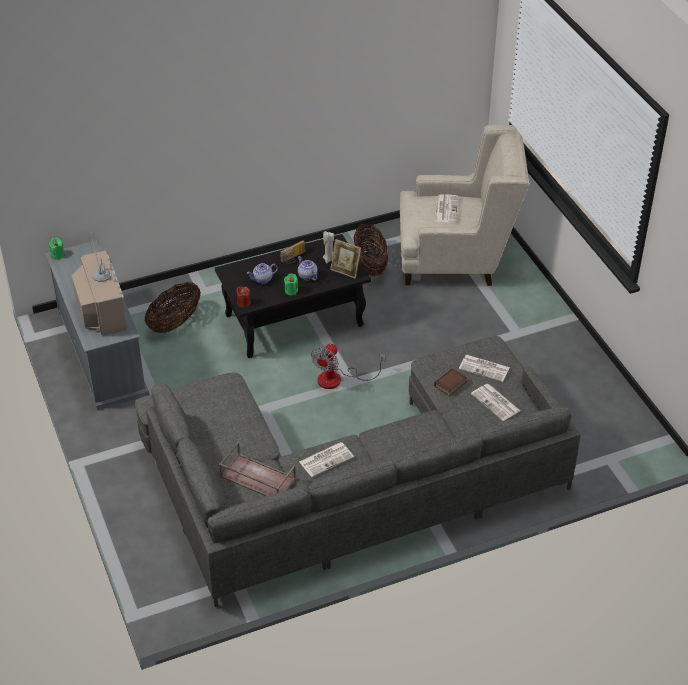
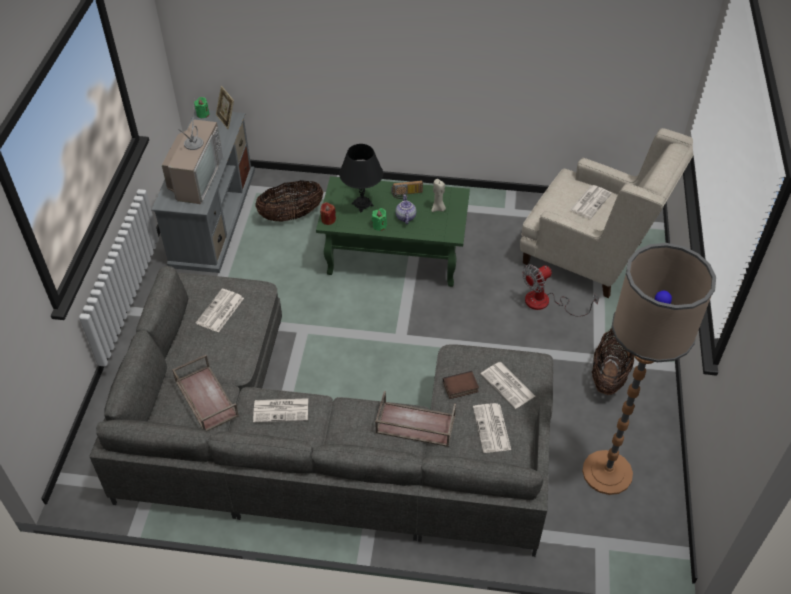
camera: 30 degrees right, 5 degrees up
(210, 410) = (220, 311): none -> newspaper
(262, 280) = (362, 205): teapot -> black table lamp
(293, 320) = (393, 255): black coffee table -> green coffee table
(338, 379) = (391, 330): fan -> fan (546, 303)
(345, 271) = (444, 226): picture frame -> picture frame (226, 120)
(370, 265) = (503, 230): basket -> basket (609, 375)
(437, 425) = (414, 425): none -> brown tray
(580, 411) = (607, 473): none -> floor lamp

